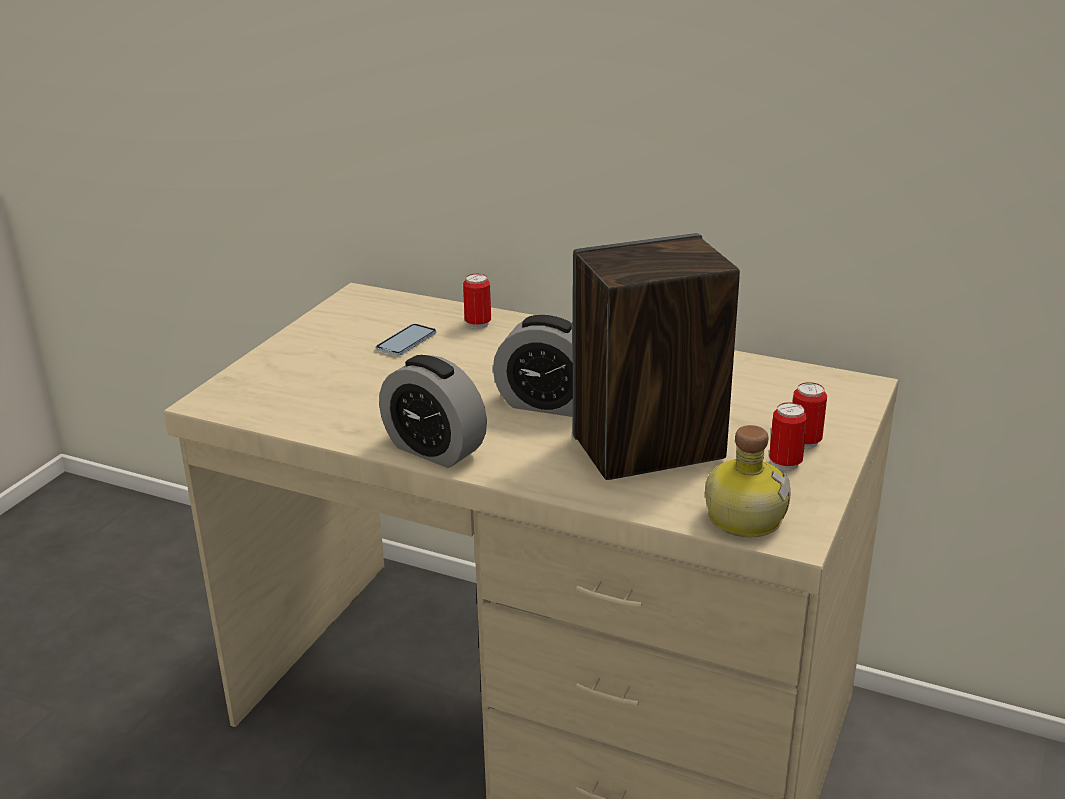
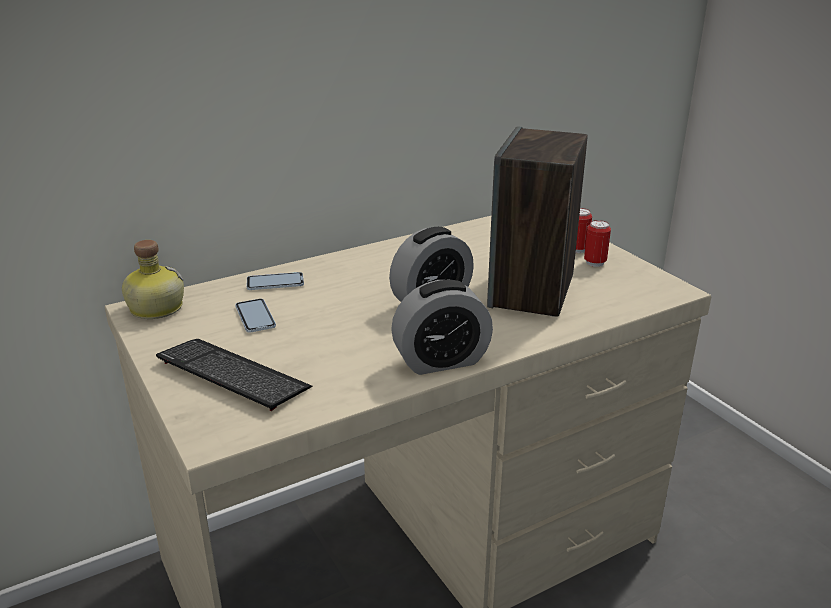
camera: 55 degrees left, 0 degrees up
(303, 372) = (232, 375): none -> keyboard
(478, 324) = (275, 283): can -> phone
(743, 517) = (641, 294): bottle -> bottle (154, 308)

